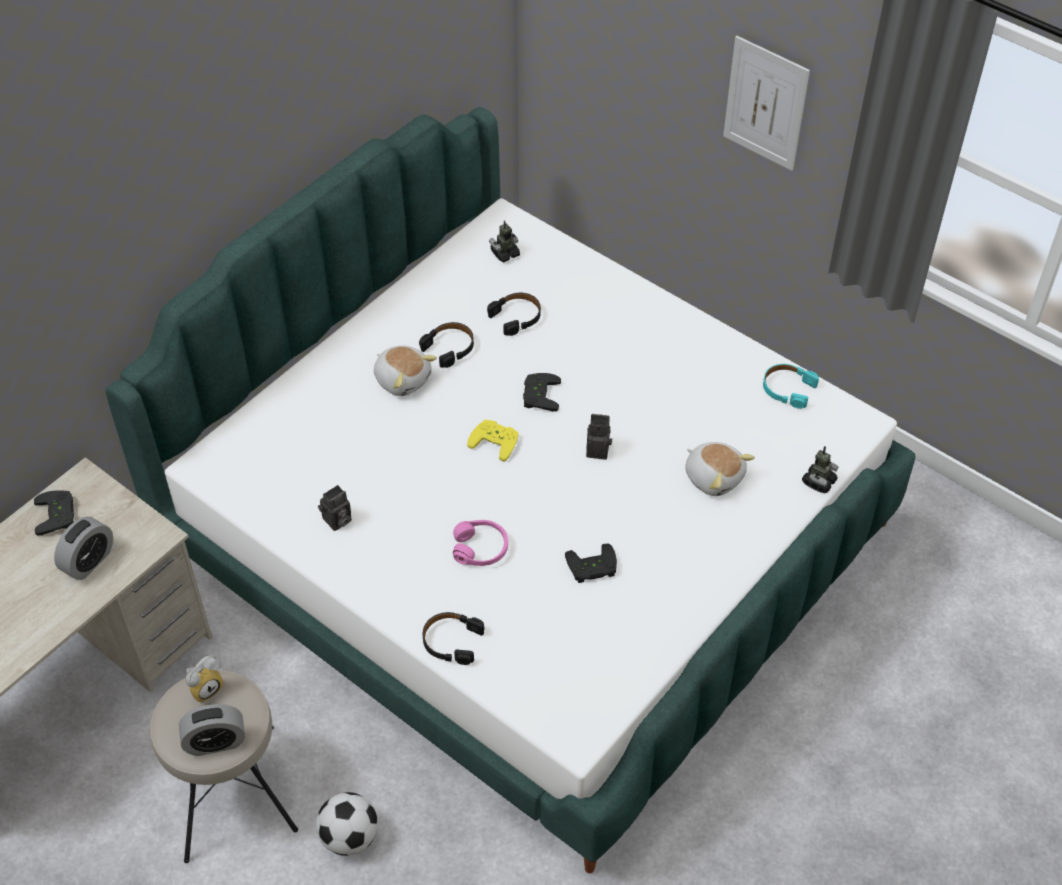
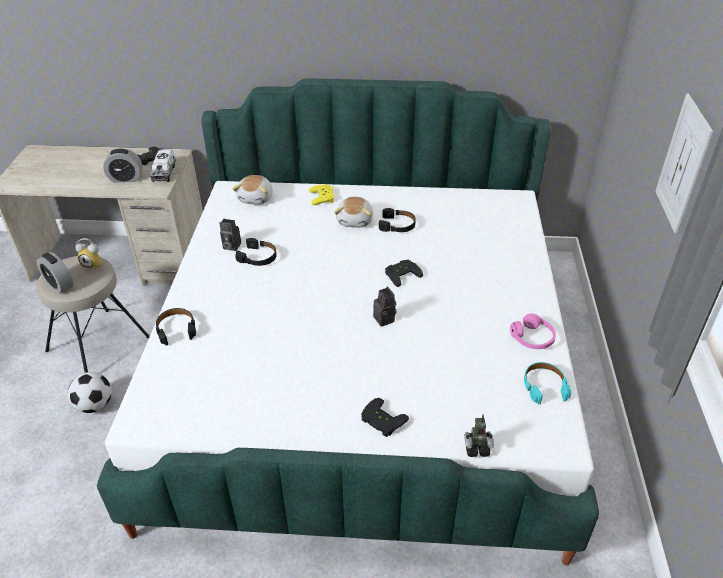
camera: 55 degrees right, 10 degrees down
(119, 512) = (164, 172): none -> toy truck
(480, 548) = (258, 307): pink headphones -> pink headphones (532, 338)
(496, 440) = (347, 274): yellow game controller -> yellow game controller (324, 197)
(505, 254) = (493, 211): toy robot -> none
(516, 317) = (451, 237): black headphones -> black headphones (258, 257)
(592, 568) = (284, 363): black game controller -> black game controller (381, 421)
(714, 476) = (420, 385): plush toy -> plush toy (256, 198)

